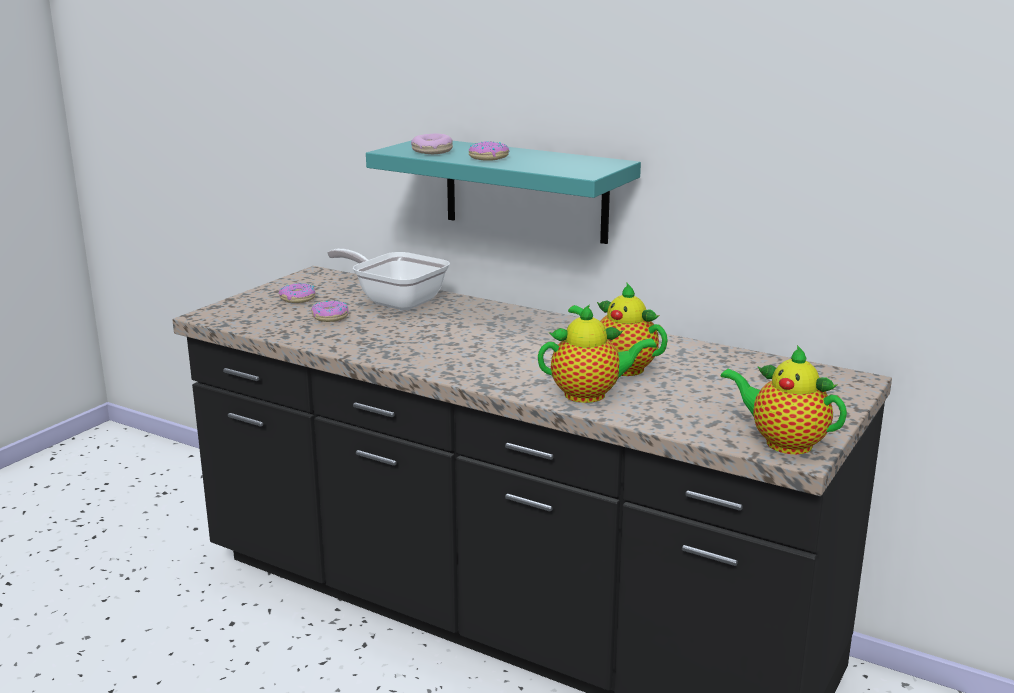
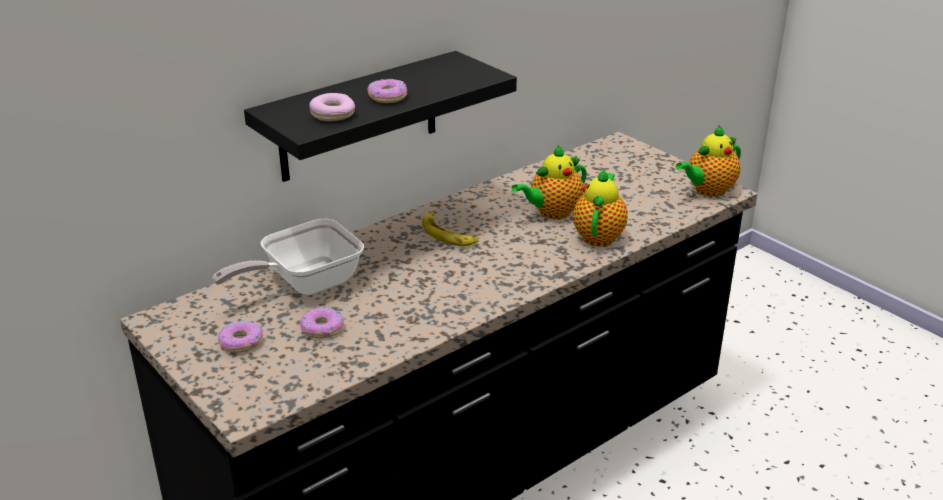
camera: 70 degrees left, 10 degrees up
(525, 190) = (359, 117): turquoise shelf -> black shelf
(525, 333) = (448, 235): none -> banana

